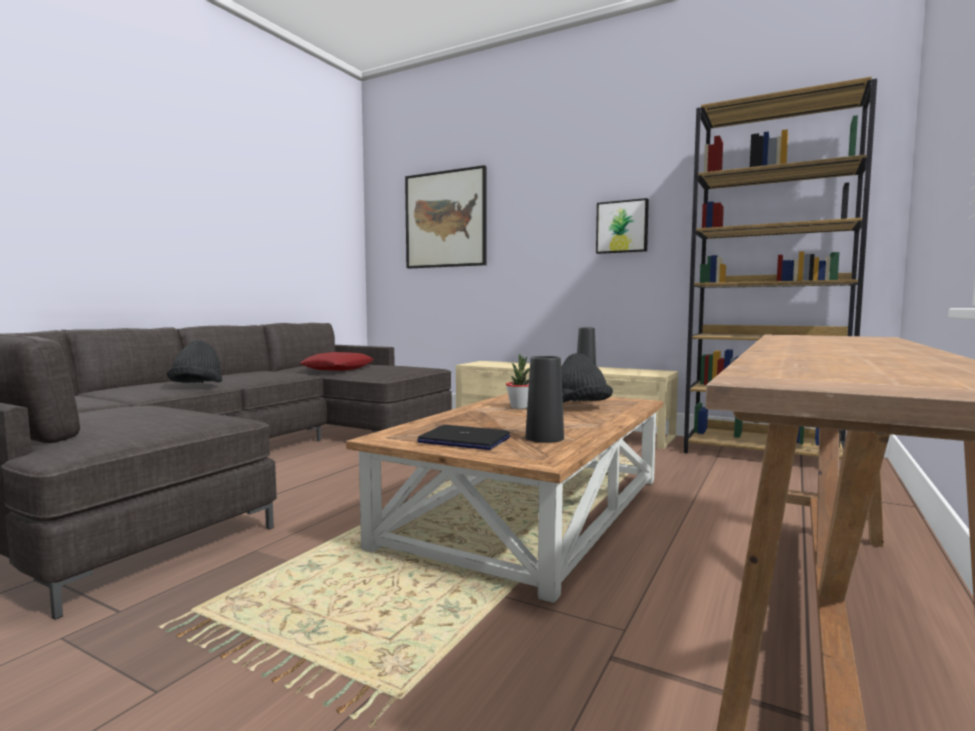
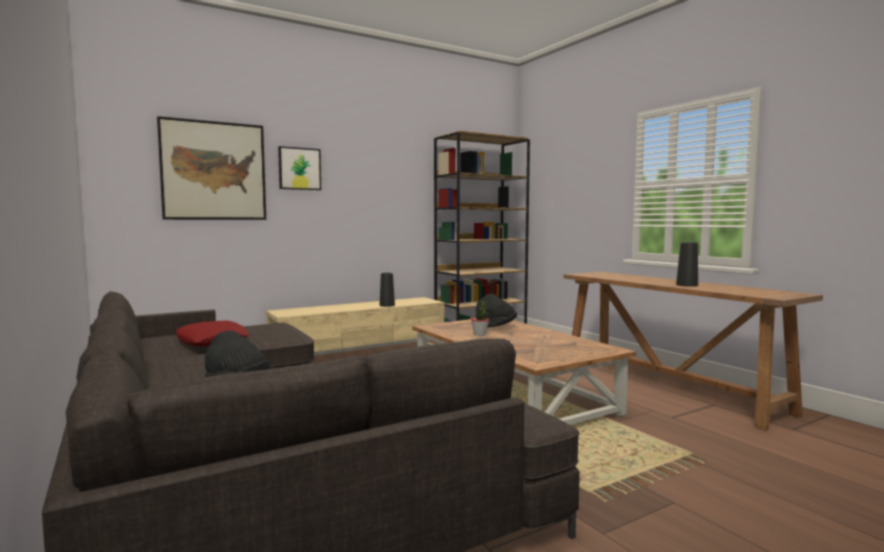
camera: 60 degrees left, 0 degrees up
(463, 440) = (560, 353): laptop -> none
(544, 438) = (568, 343): black vase -> black vase (687, 285)
(622, 227) = (383, 196): picture -> picture (299, 169)

